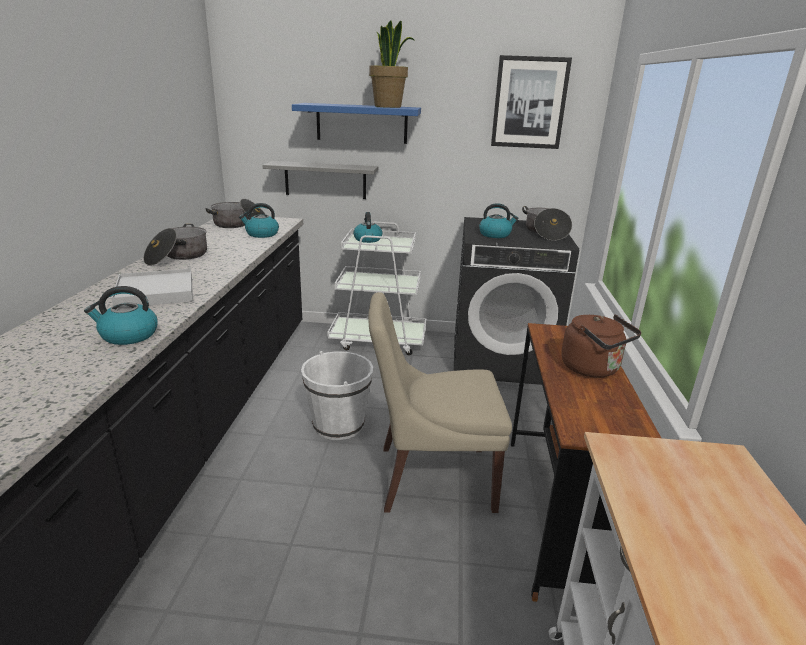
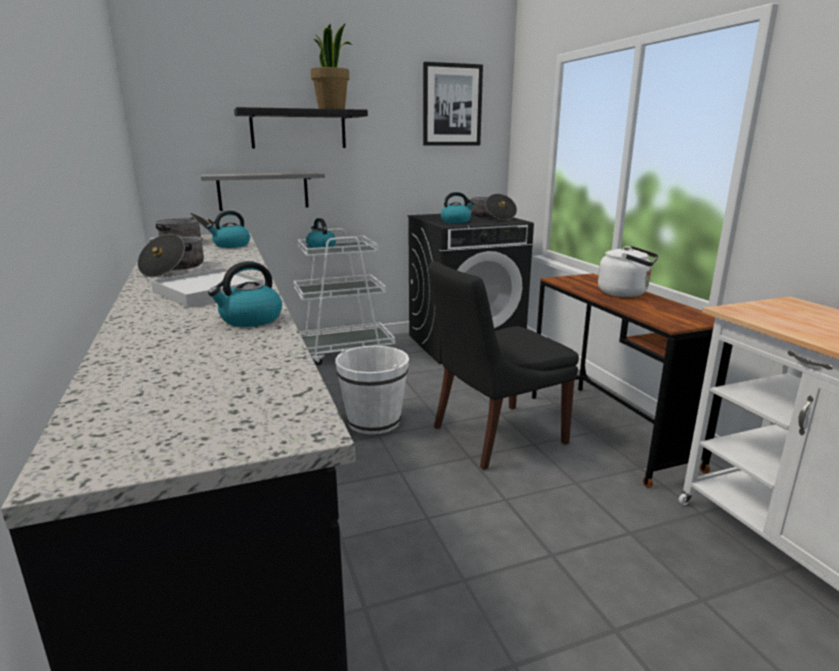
camera: 25 degrees left, 5 degrees down
(361, 123) = (298, 129): blue shelf -> black shelf
(430, 478) = (495, 436): beige chair -> black chair
(593, 369) = (625, 293): brown kettle -> white kettle

